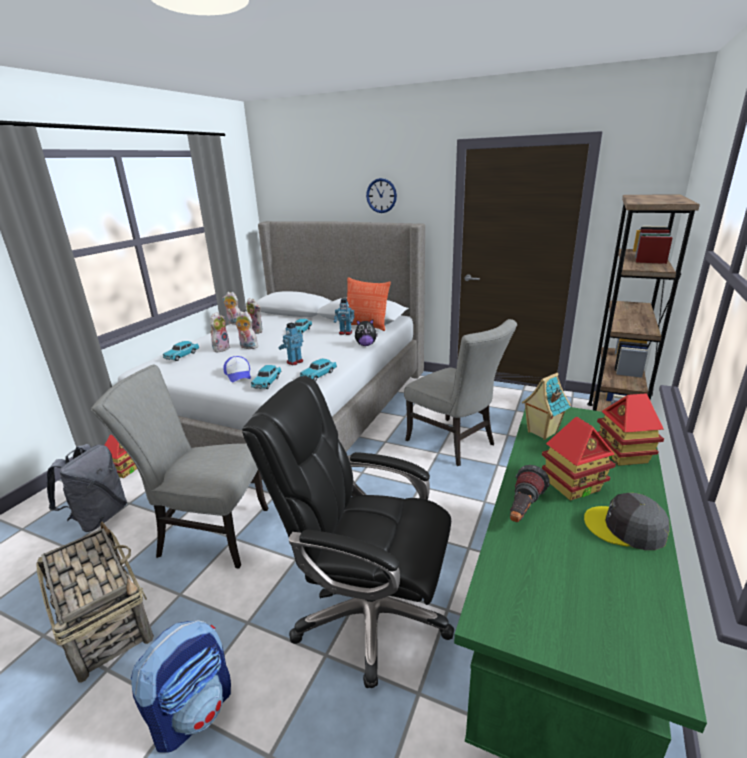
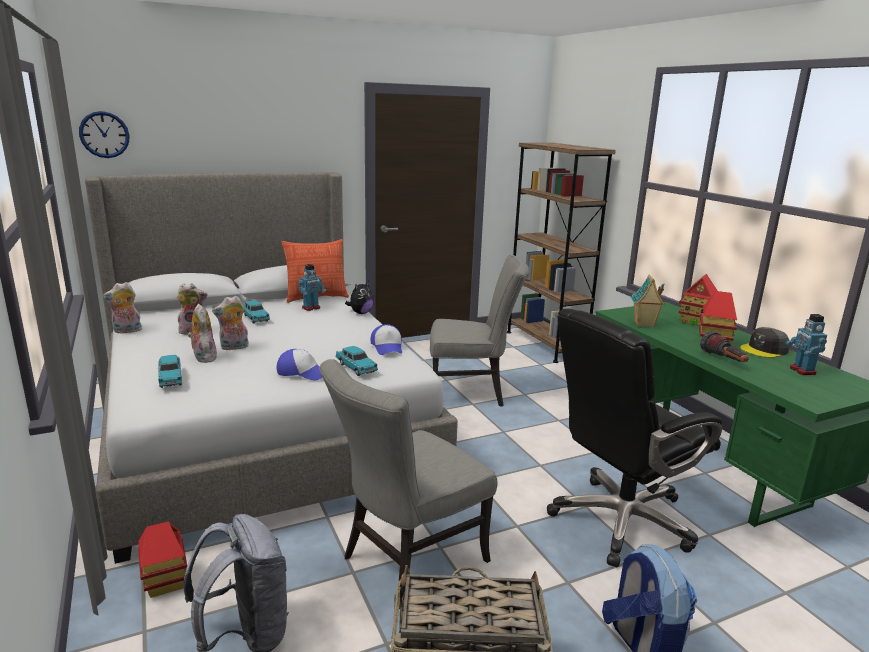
camera: 50 degrees left, 5 degrees down
(294, 362) = (331, 345): toy robot -> toy robot (802, 370)
(319, 375) = (387, 347): turquoise toy car -> cap
(381, 195) = (276, 140): wall clock -> wall clock (104, 134)

